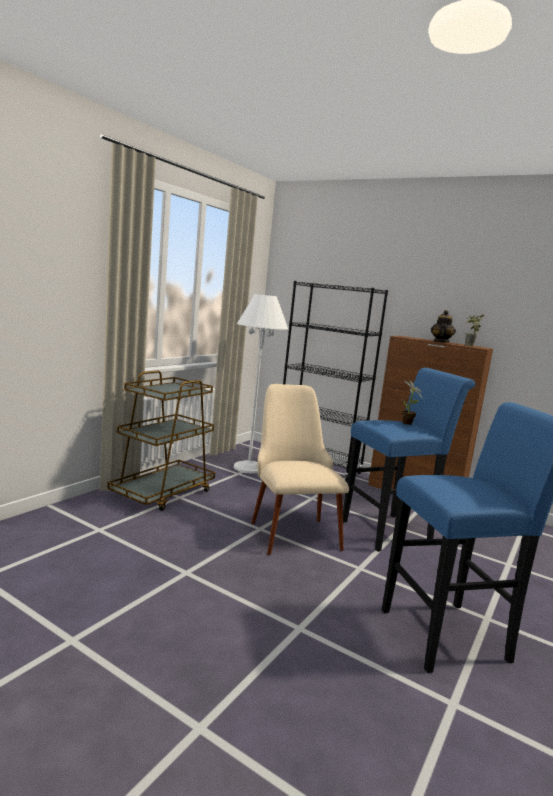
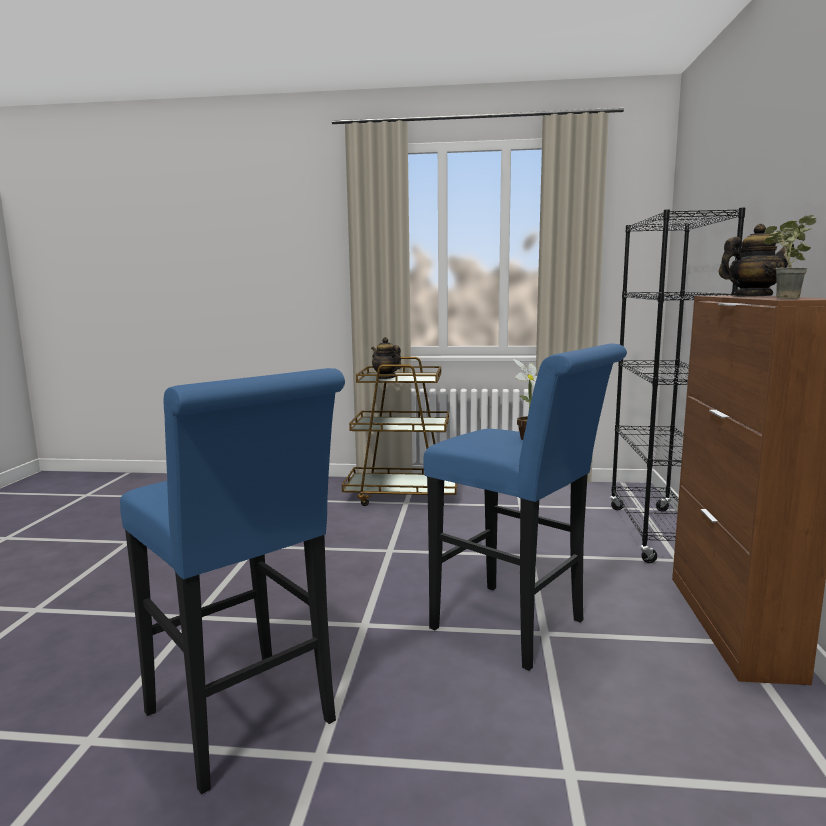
camera: 65 degrees right, 0 degrees up
(165, 392) = (386, 377): none -> teapot
(248, 467) = (551, 505): white floor lamp -> none
(290, 528) = (415, 564): beige chair -> none

